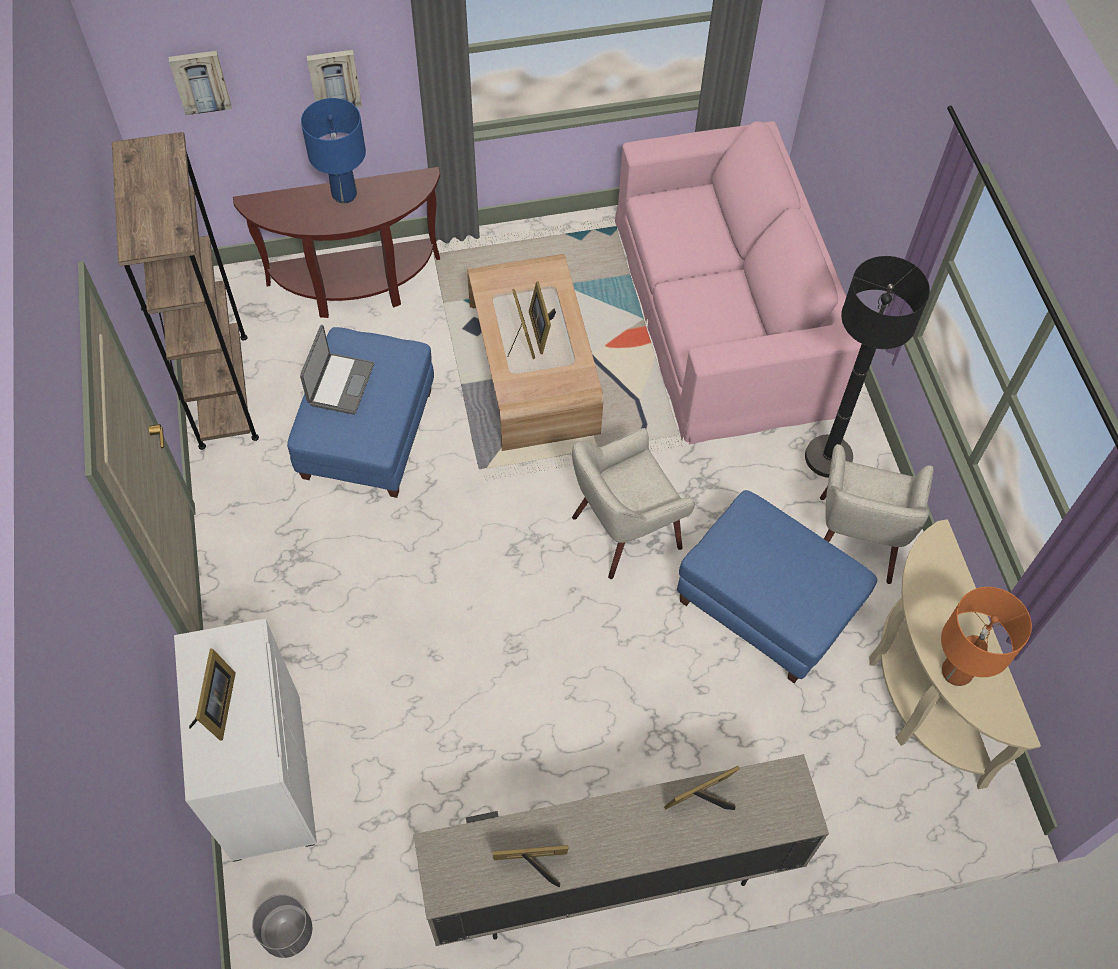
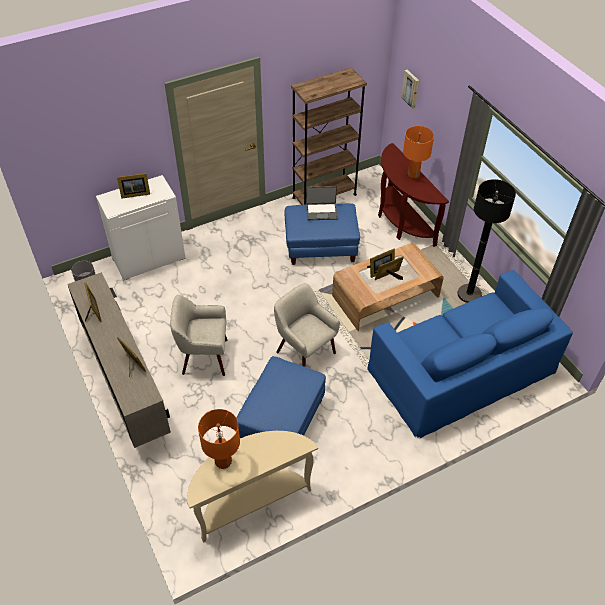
camera: 75 degrees right, 10 degrees down
(334, 79) = (444, 129): picture -> none
(344, 194) = (413, 175): blue table lamp -> orange table lamp
(725, 313) = (461, 370): pink sofa -> blue sofa
(828, 457) = (385, 435): black floor lamp -> black floor lamp (469, 294)
(856, 540) = (336, 457): beige armchair -> beige armchair (204, 357)

